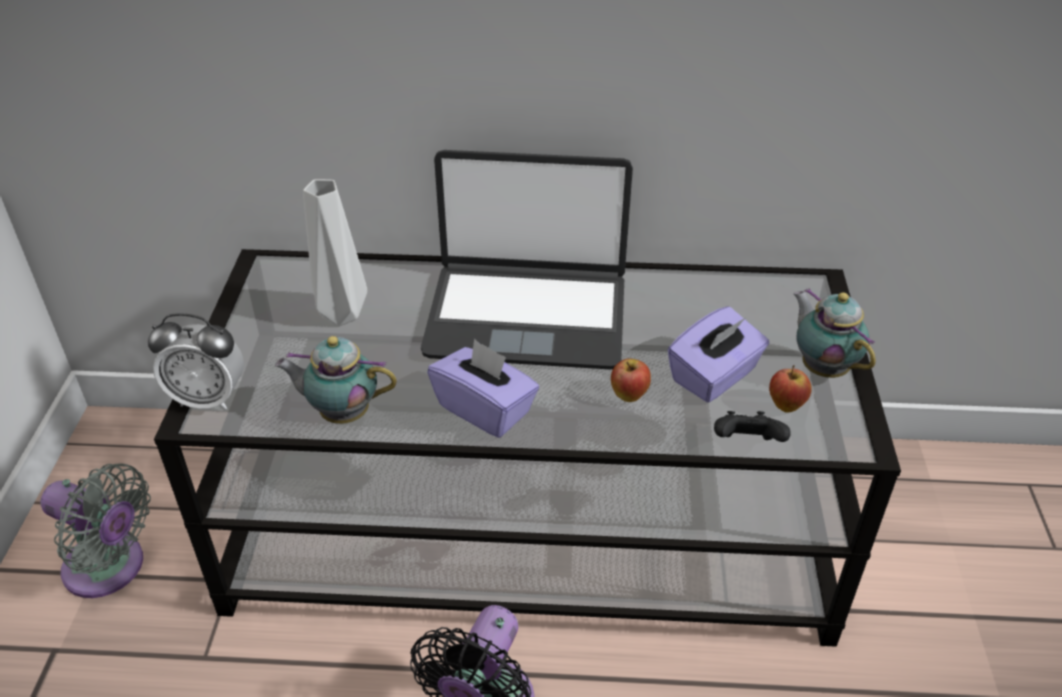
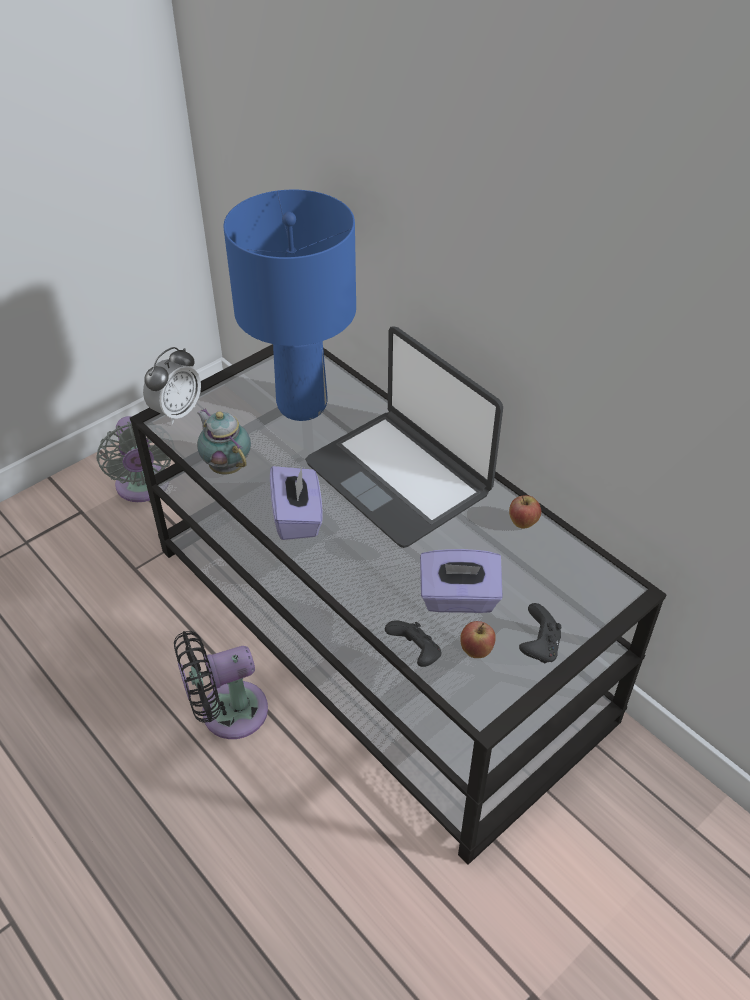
camera: 45 degrees right, 5 degrees up
(208, 399) = (176, 412): alarm clock -> alarm clock turned 105 degrees counterclockwise
(341, 313) = (301, 405): grey vase -> blue table lamp
(629, 396) = (388, 571): apple -> apple (522, 523)
(822, 367) = (539, 647): teapot -> black game controller

